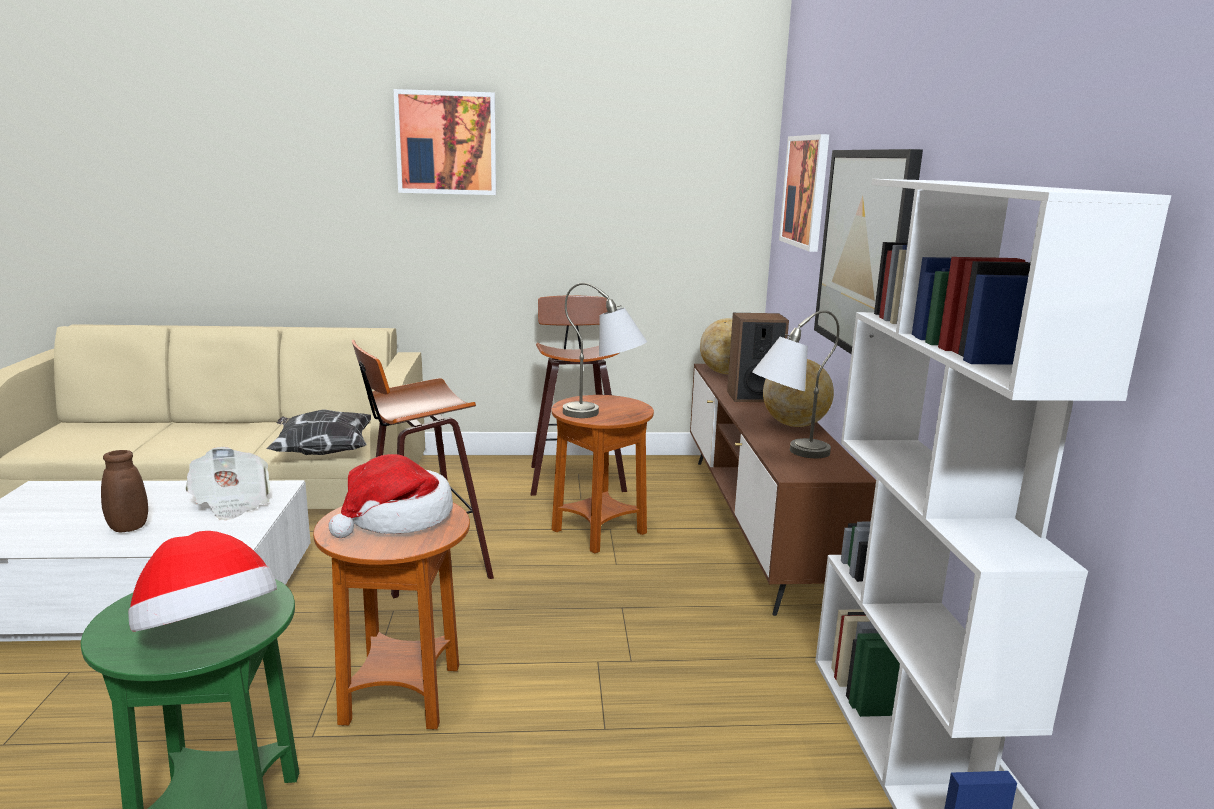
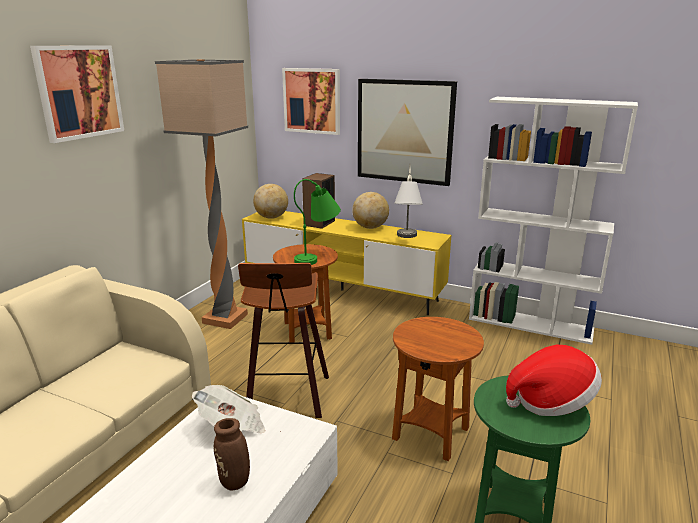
camera: 60 degrees left, 5 degrees up
(322, 452) = (148, 378): pillow -> none
(397, 518) = (431, 335): hat -> none
(573, 477) = (225, 318): stool -> floor lamp
(604, 415) = (318, 257): grey table lamp -> green table lamp
(755, 523) = (342, 290): brown tv stand -> yellow tv stand

